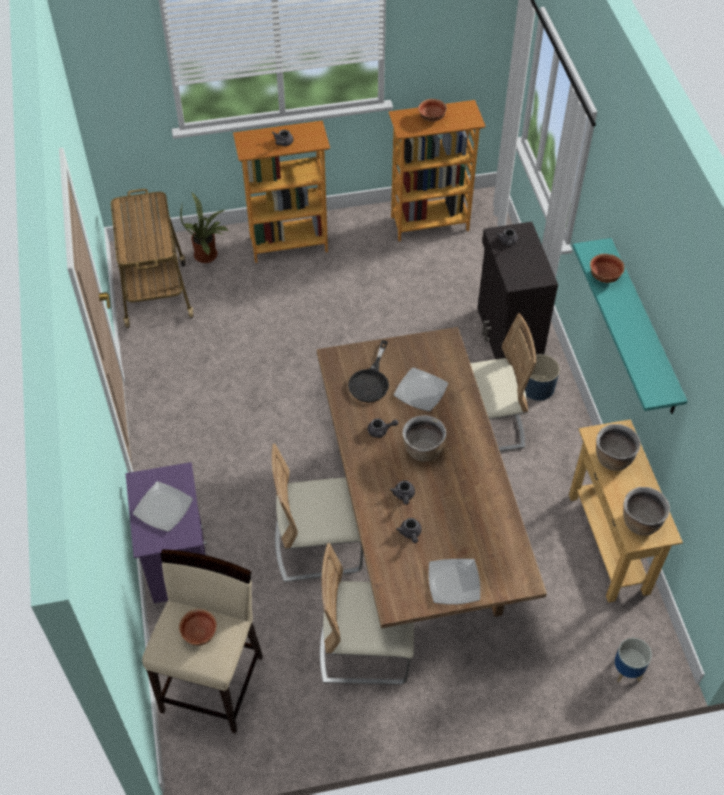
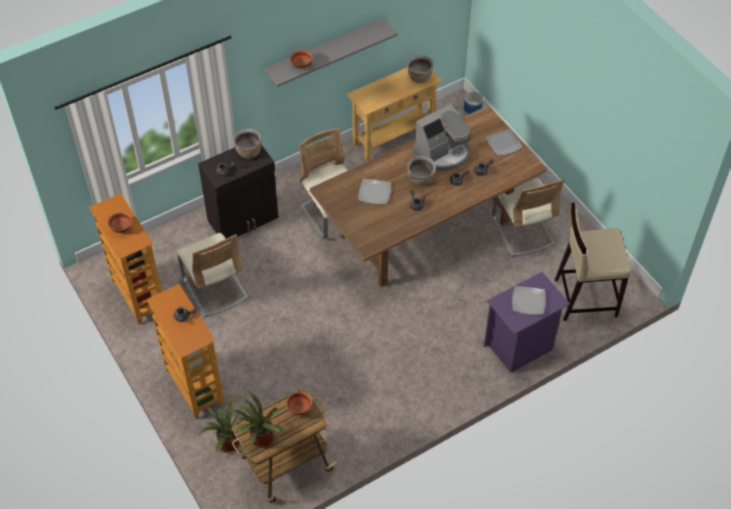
camera: 110 degrees left, 0 degrees up
(134, 209) = (260, 440): none -> potted plant
(200, 634) = (600, 247): bowl -> bowl (299, 408)
(318, 546) = (466, 275): beige chair -> beige chair (215, 288)
(371, 381) = (378, 220): black frying pan -> none
(464, 494) = (442, 153): none -> coffee machine
(537, 387) = (285, 193): blue planter -> none
(612, 459) = (381, 96): brown cooking pot -> brown cooking pot (248, 152)
(643, 328) = (325, 52): turquoise shelf -> grey shelf

